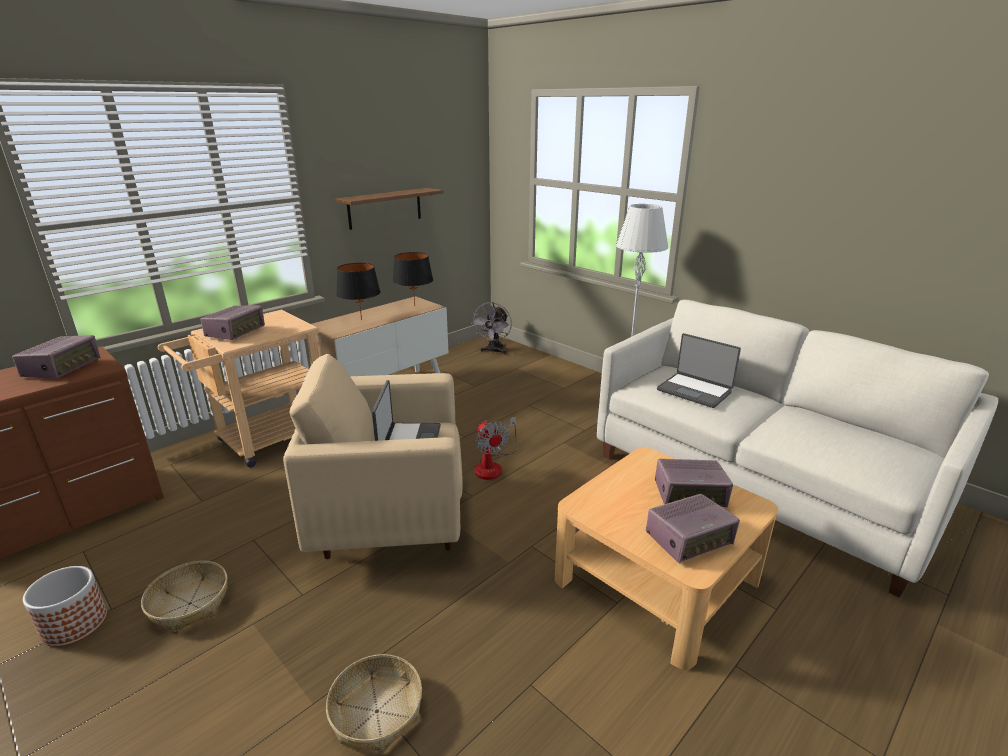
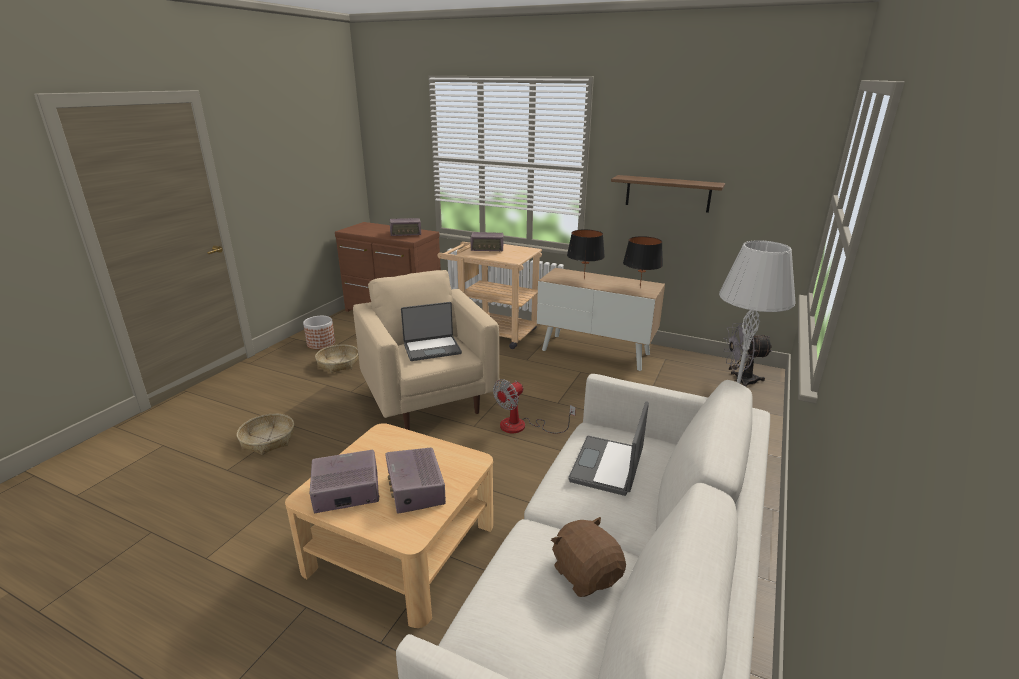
camera: 70 degrees right, 0 degrees up
(689, 539) = (346, 493): radio -> radio turned 120 degrees clockwise
(813, 423) = (586, 574): none -> brown plush toy

